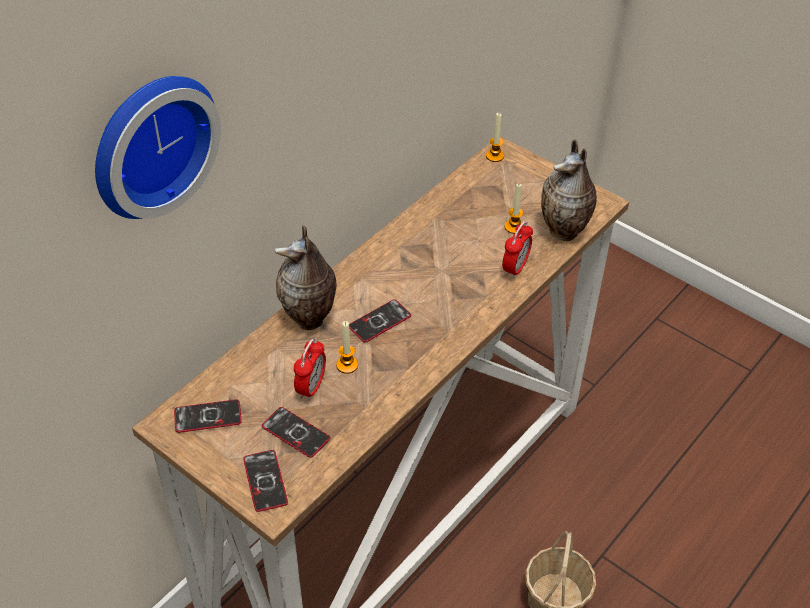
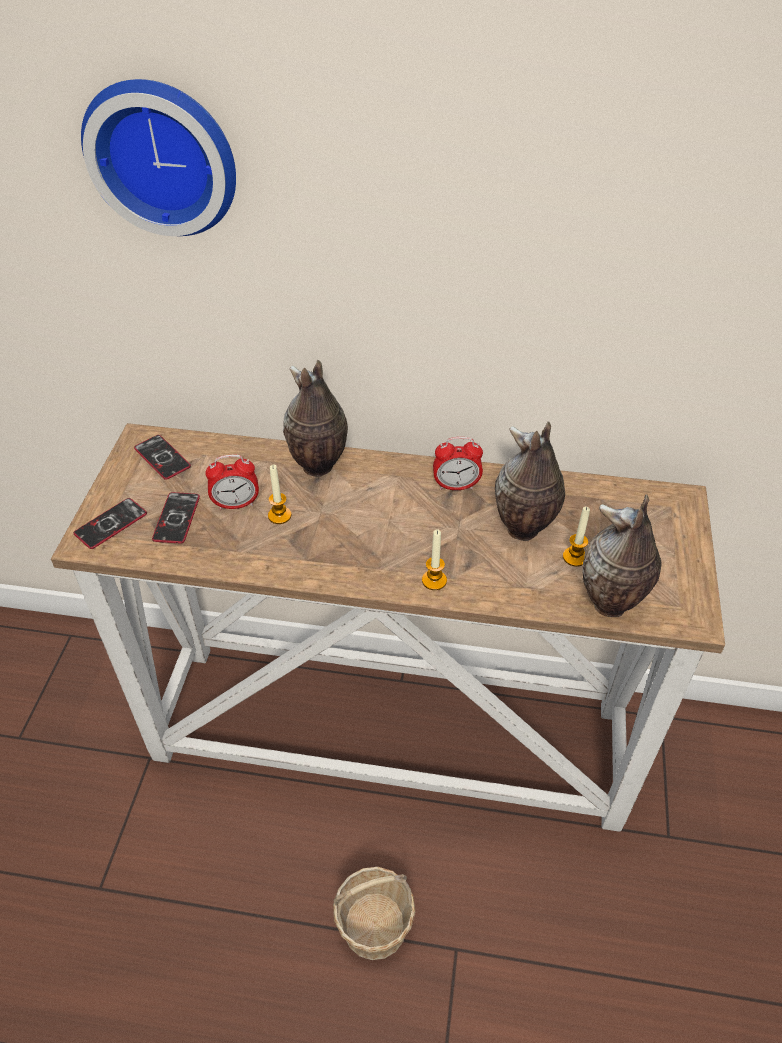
camera: 60 degrees right, 0 degrees up
(379, 321) = (351, 513): phone -> none
(469, 239) = (523, 529): none -> vase
(494, 156) = (668, 496): candle -> candle (434, 580)
(515, 268) = (513, 584): alarm clock -> alarm clock (456, 486)

